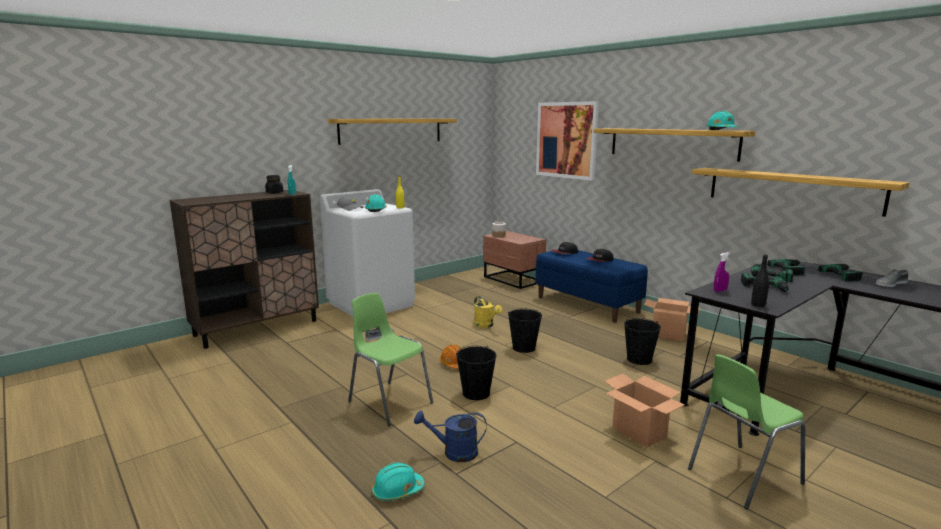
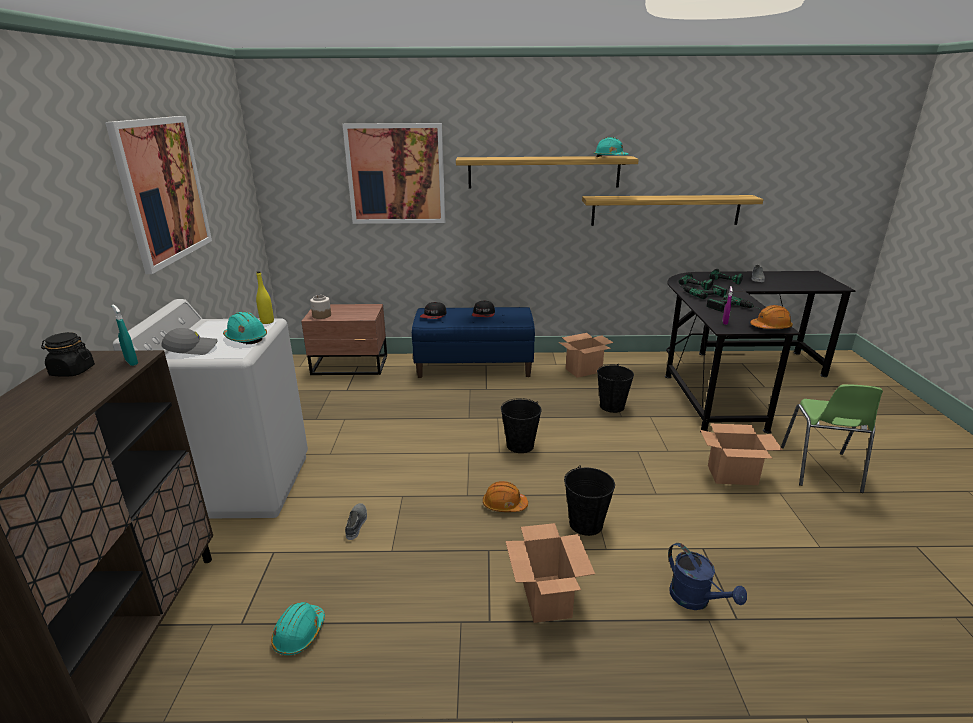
camera: 50 degrees left, 10 degrees up
(389, 402) = (545, 598): green chair -> cardboard box
(391, 130) = (163, 190): shelf -> picture
(397, 491) = (747, 682): turquoise hard hat -> turquoise hard hat (299, 634)
(454, 452) = (696, 600): blue watering can -> blue watering can turned 75 degrees counterclockwise
(486, 325) = (438, 438): yellow watering can -> none
(758, 305) = (770, 327): black bottle -> orange hard hat

